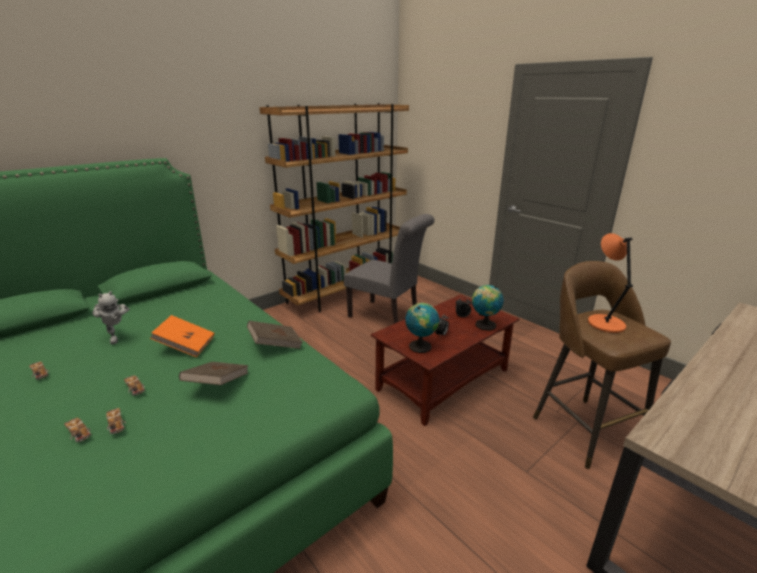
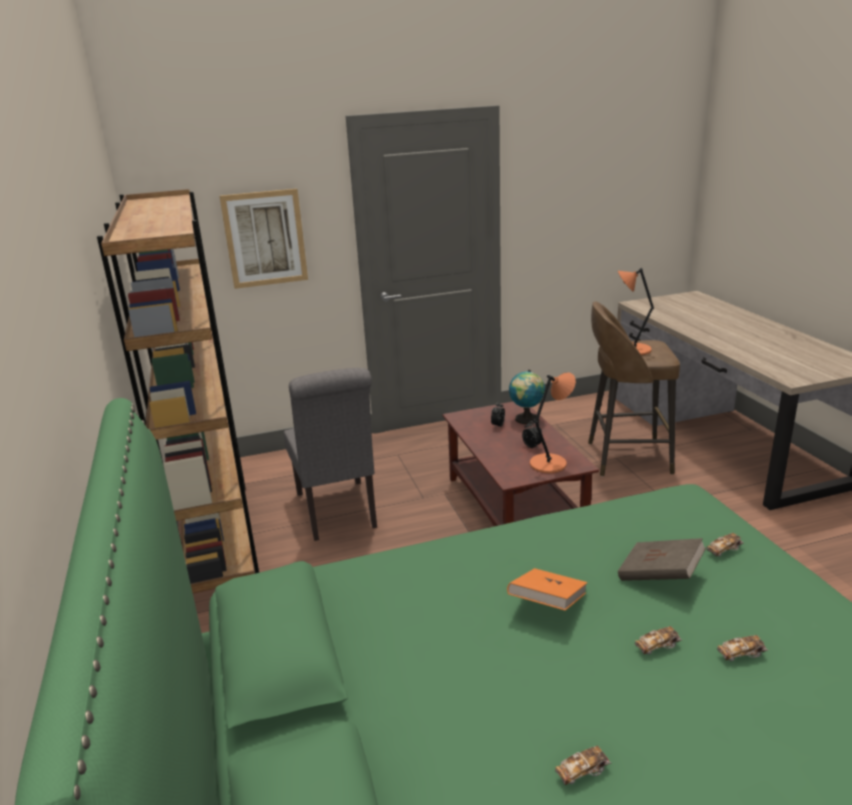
camera: 65 degrees left, 0 degrees up
(79, 434) = (760, 685): toy car -> toy car (724, 550)
(117, 337) = (479, 686): toy robot -> none
(275, 345) = (576, 528): brown book -> none
(387, 317) = (338, 513): grey chair -> grey chair turned 105 degrees clockwise
(421, 346) = (550, 463): globe -> orange table lamp
(453, 146) = (265, 238): none -> picture

